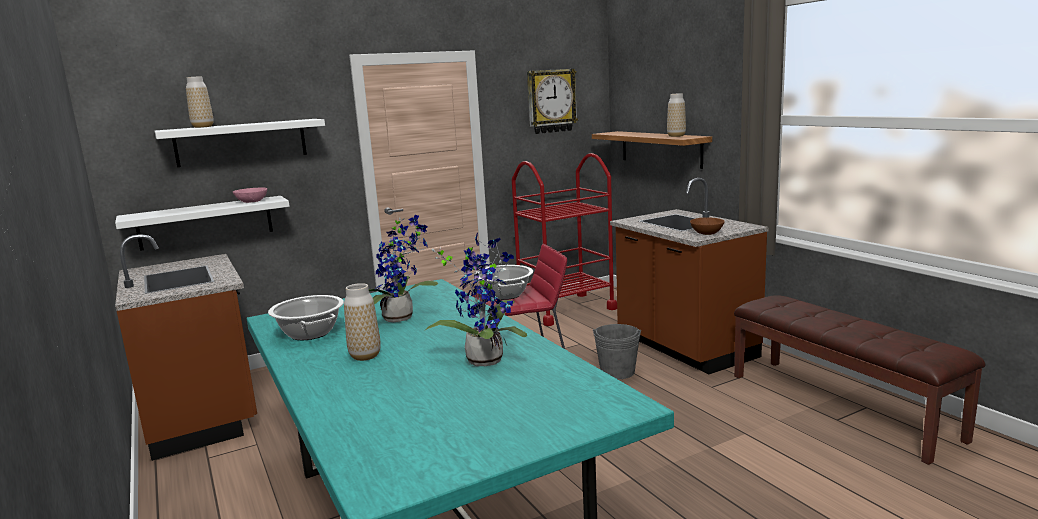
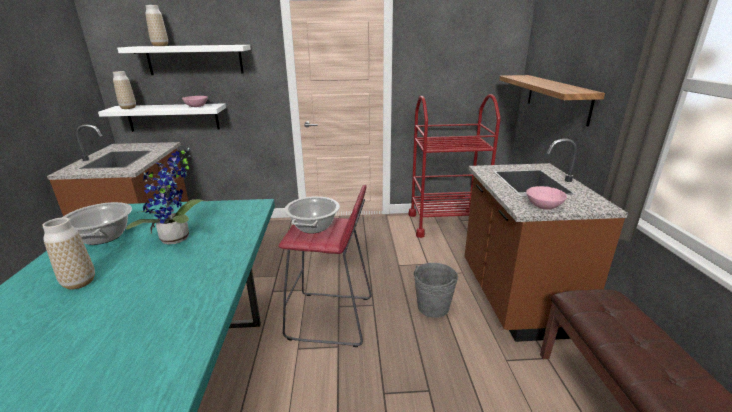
camera: 25 degrees right, 10 degrees up
(485, 358) = (136, 330): potted plant -> none
(551, 101) = (465, 41): wall clock -> none
(676, 136) = (567, 88): vase -> vase (128, 108)
(707, 233) = (544, 206): brown bowl -> pink bowl

